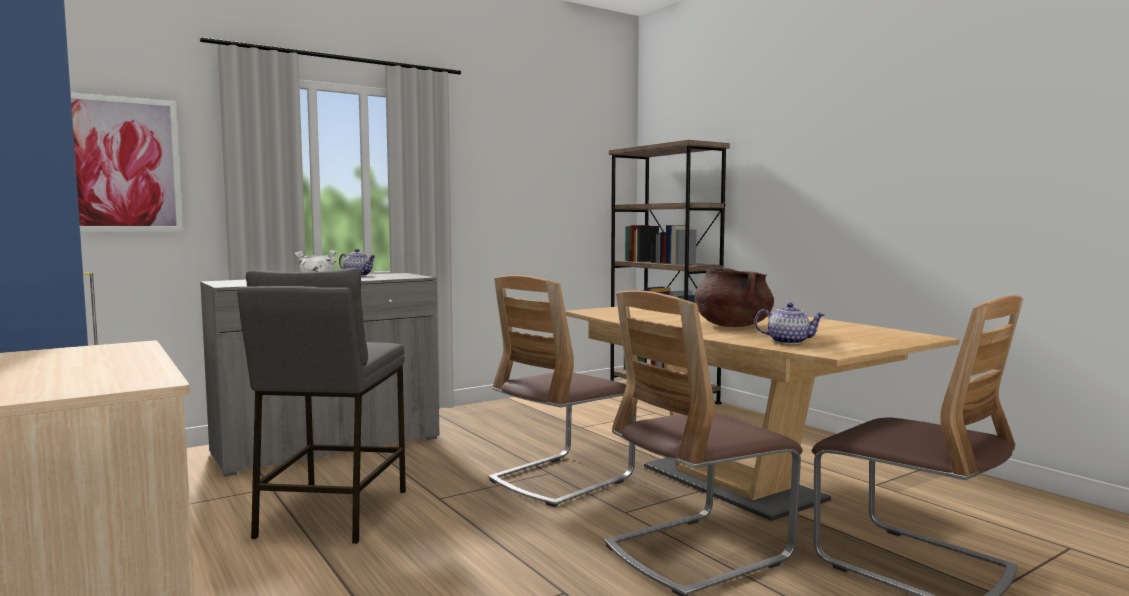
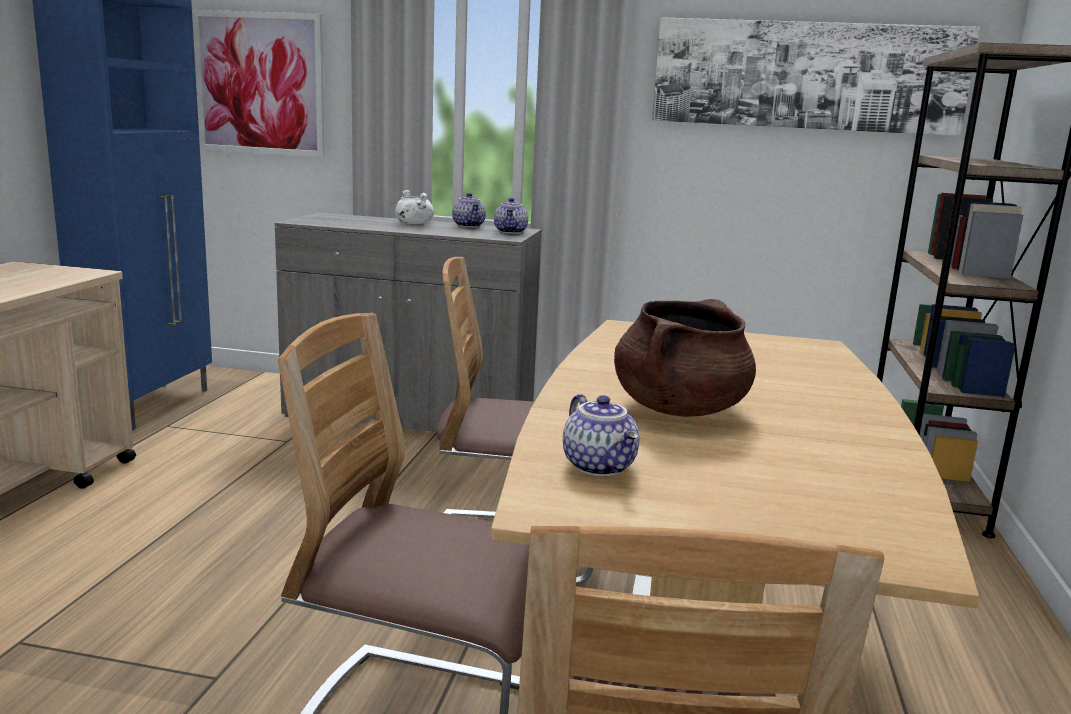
camera: 45 degrees right, 10 degrees up
(331, 513) = (266, 486): grey stool -> none
(401, 275) = (511, 232): none -> teapot
(545, 160) = (807, 76): none -> picture

